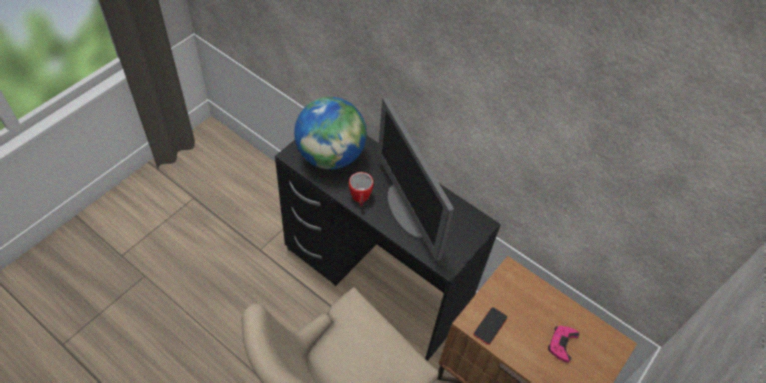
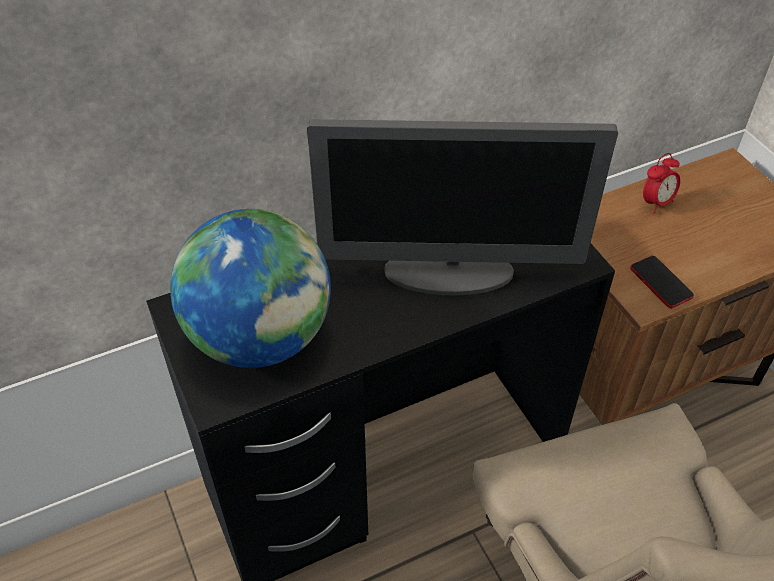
camera: 60 degrees left, 5 degrees down
(360, 199) = (387, 327): mug -> none
(554, 309) = (656, 203): none -> alarm clock
(562, 344) = (713, 217): pink game controller -> none

